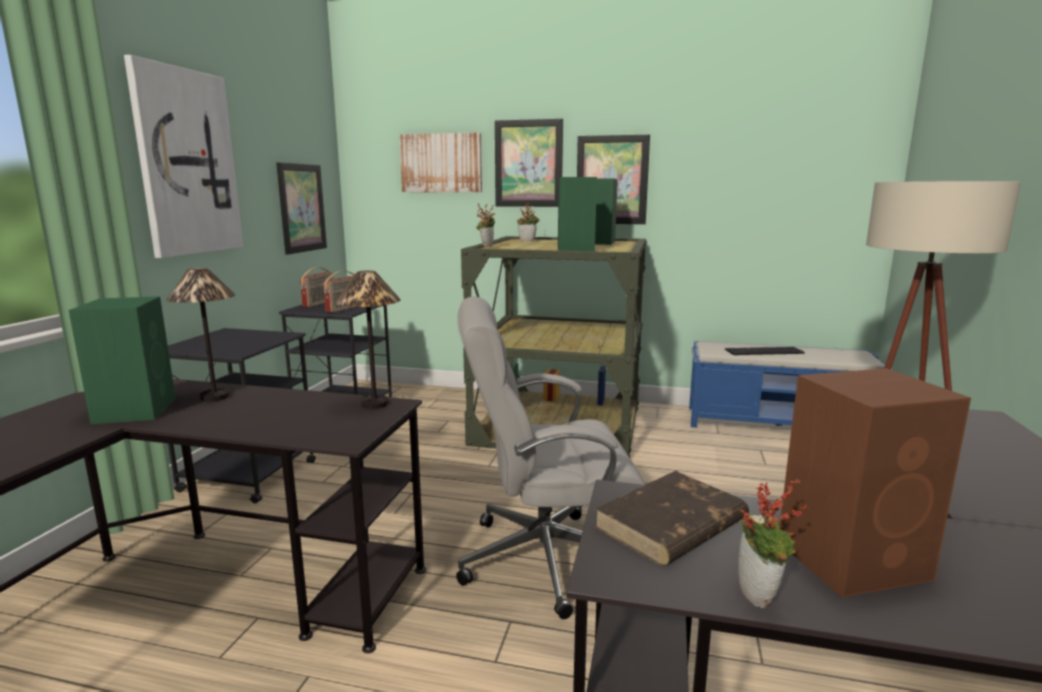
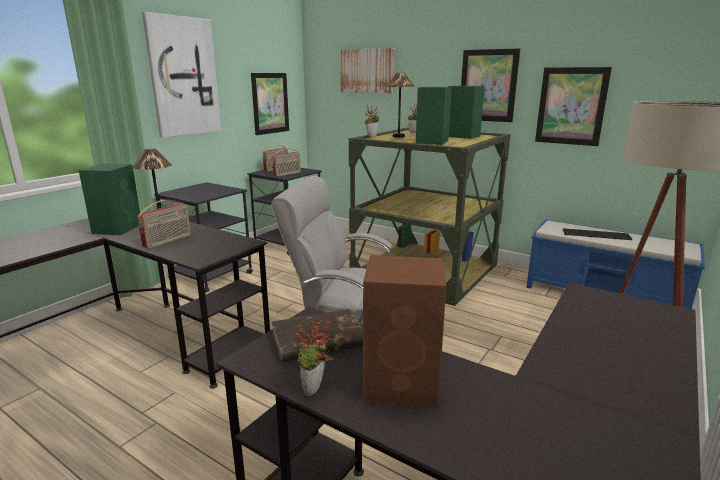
camera: 20 degrees right, 5 degrees up
(256, 419) = (168, 241): none -> radio
(374, 404) = (237, 241): table lamp -> table lamp (398, 136)
(528, 163) = (427, 72): picture -> picture (571, 106)

